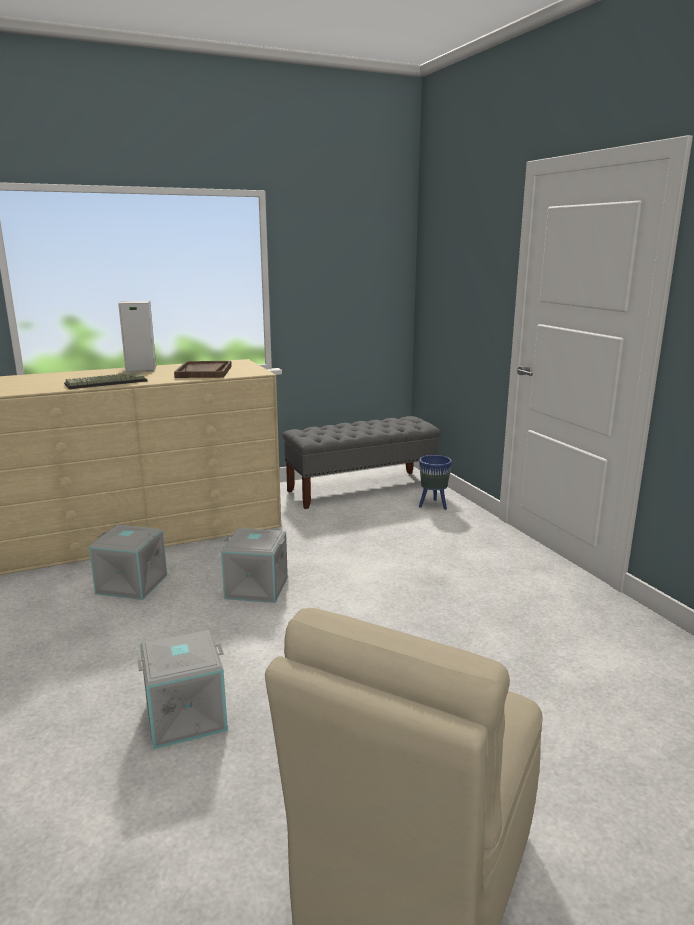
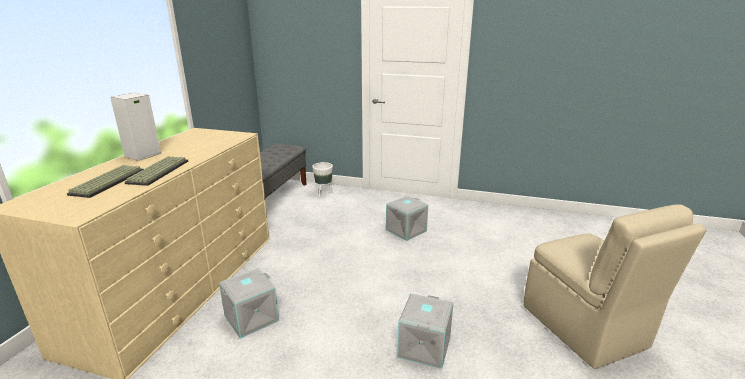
camera: 50 degrees left, 5 degrees up
(63, 380) = (107, 181): none -> keyboard
(204, 372) = (202, 143): brown tray -> none
(256, 588) = (327, 276): grey storage box -> grey storage box (406, 231)
(433, 505) = (324, 193): blue planter -> white planter

